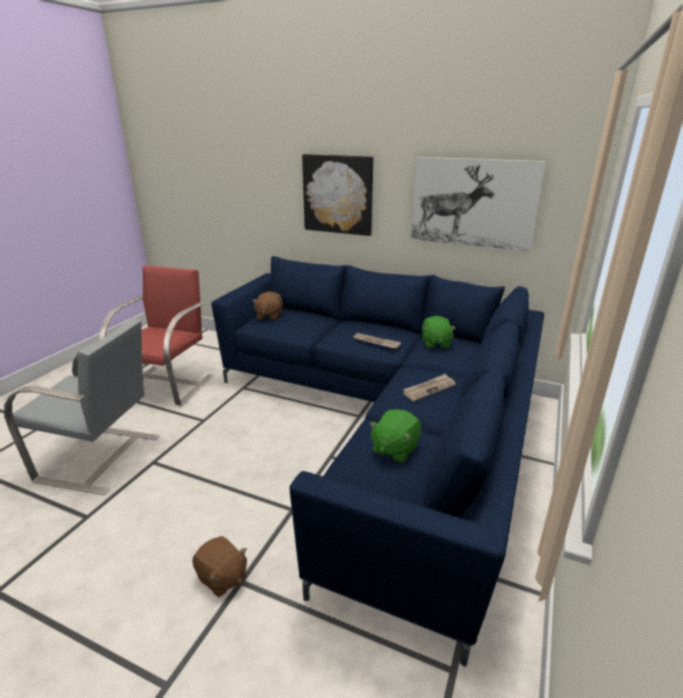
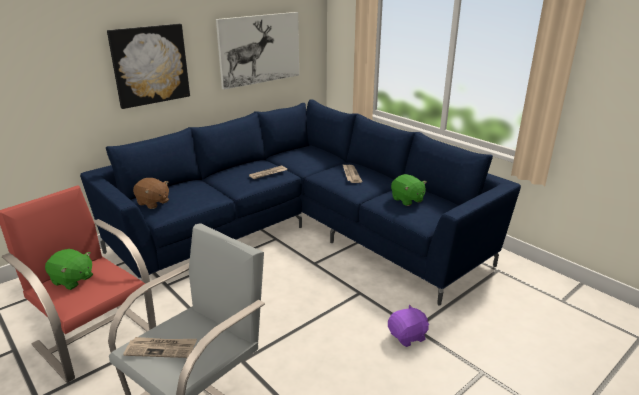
camera: 65 degrees left, 0 degrees up
(68, 390) = (161, 349): none -> newspaper
(222, 578) = (407, 336): brown plush toy -> purple plush toy
(435, 343) = (292, 157): green plush toy -> green plush toy (72, 280)

